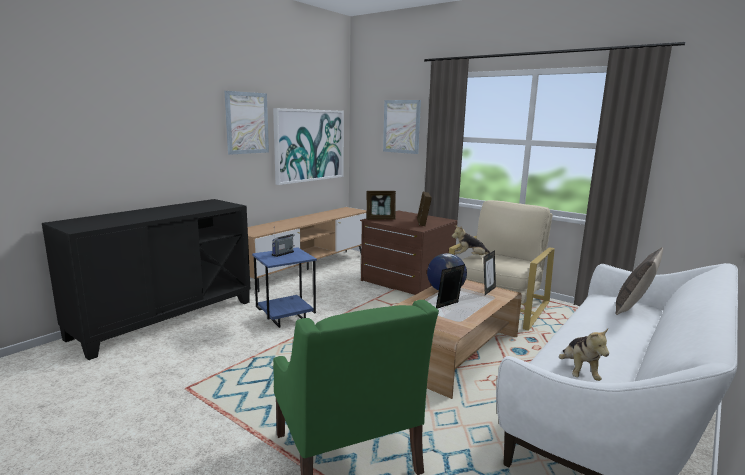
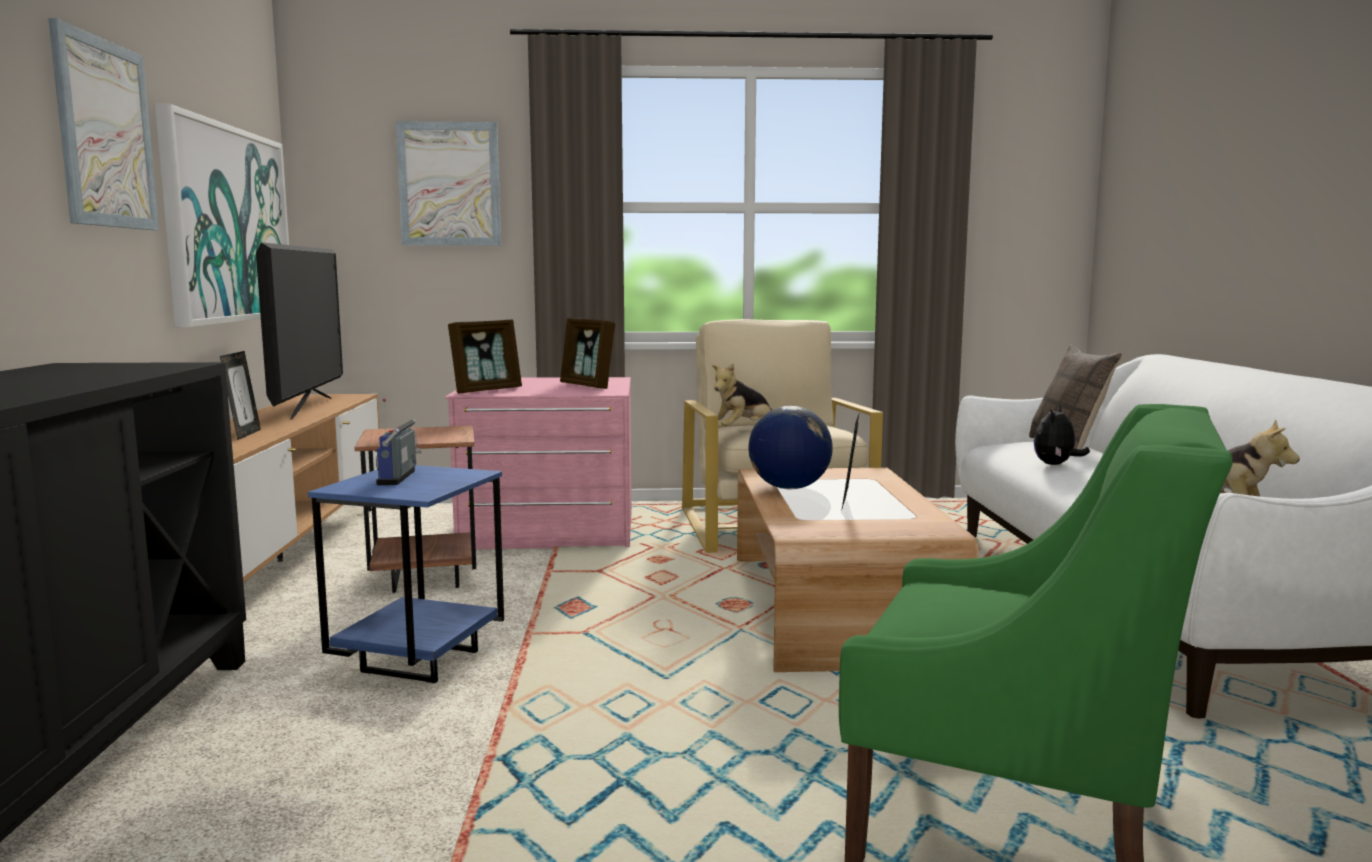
camera: 40 degrees left, 5 degrees down
(331, 215) = (310, 408): none -> television
(334, 289) = (425, 579): none -> brown side table
(406, 281) = (549, 529): brown dresser -> pink dresser
(488, 290) = (843, 474): picture frame -> picture frame (244, 434)
(590, 316) = (1056, 465): none -> plush toy

